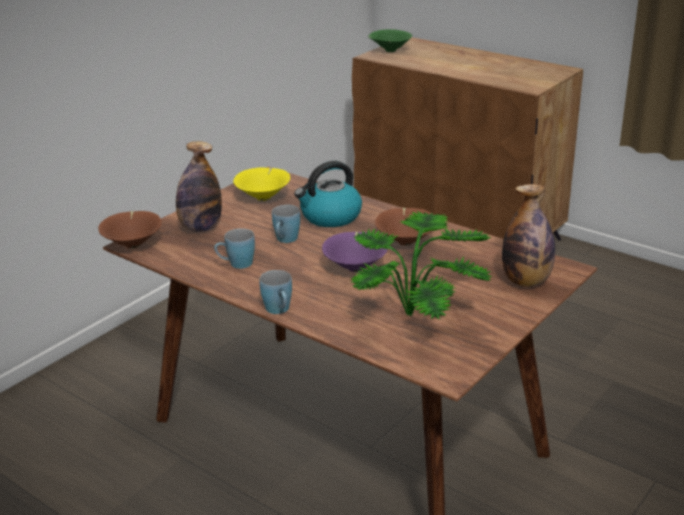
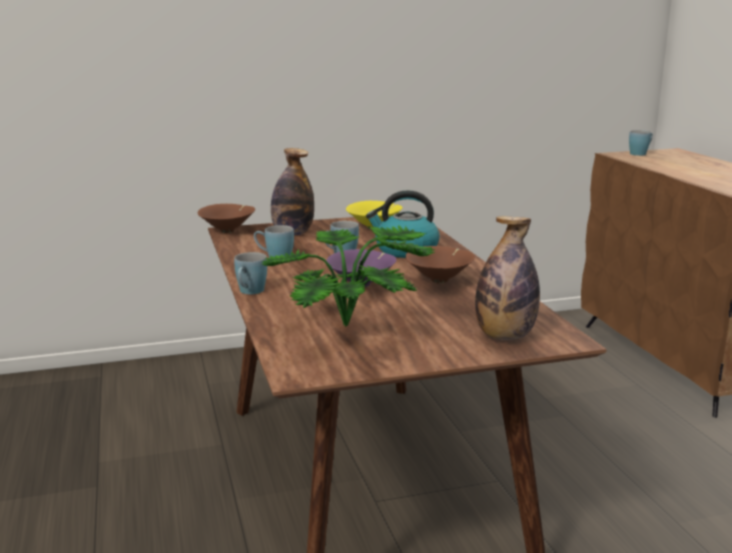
camera: 35 degrees right, 10 degrees down
(389, 51) = (640, 153): green bowl -> blue mug

